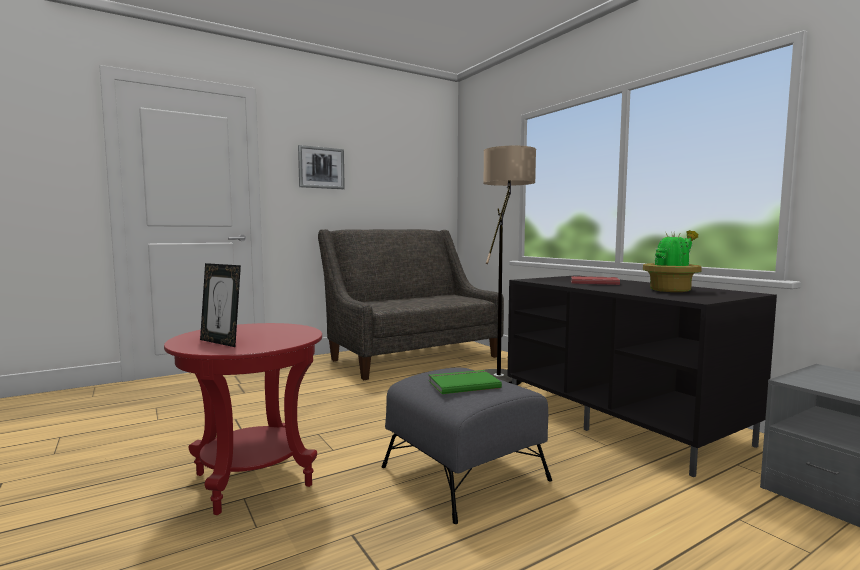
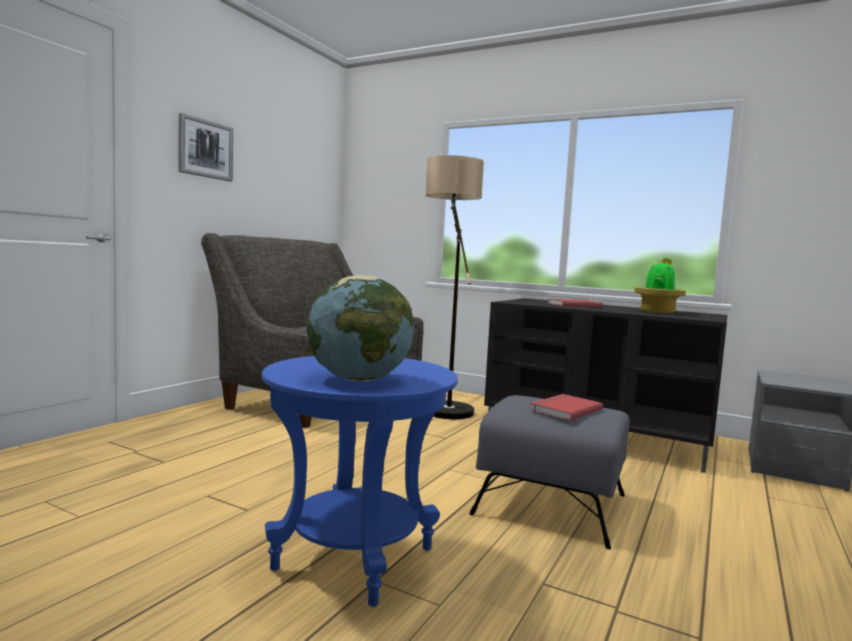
camera: 30 degrees left, 0 degrees up
(221, 342) = (359, 379): picture frame -> globe
(253, 480) = (354, 559): red side table -> blue side table
(463, 384) = (563, 409): green book -> red book

